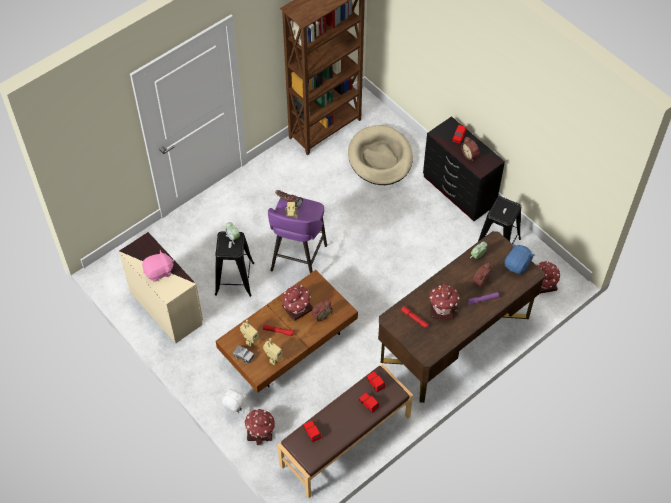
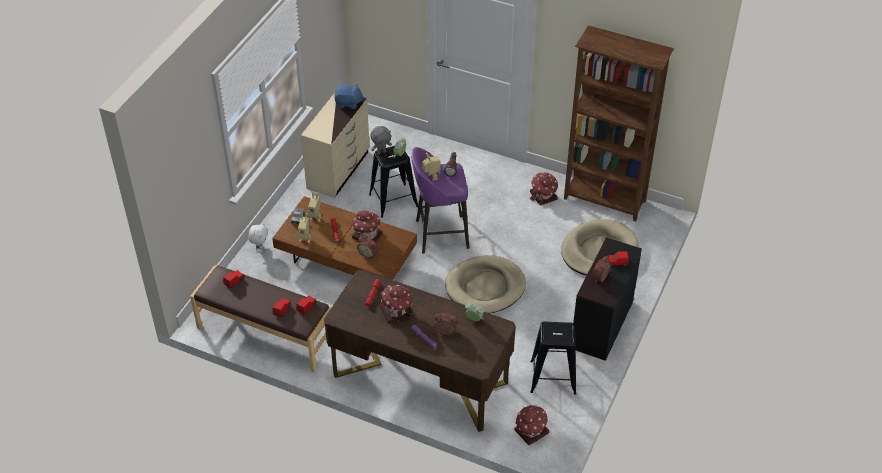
camera: 65 degrees right, 10 degrees down
(159, 272) = (330, 119): pink plush toy -> none
(220, 250) = (381, 152): none -> grey plush toy
(260, 431) = (248, 273): toy house -> toy house (543, 196)
(378, 252) = (485, 287): none -> beige dog bed
(517, 265) = (483, 353): blue plush toy -> blue plush toy (348, 103)

